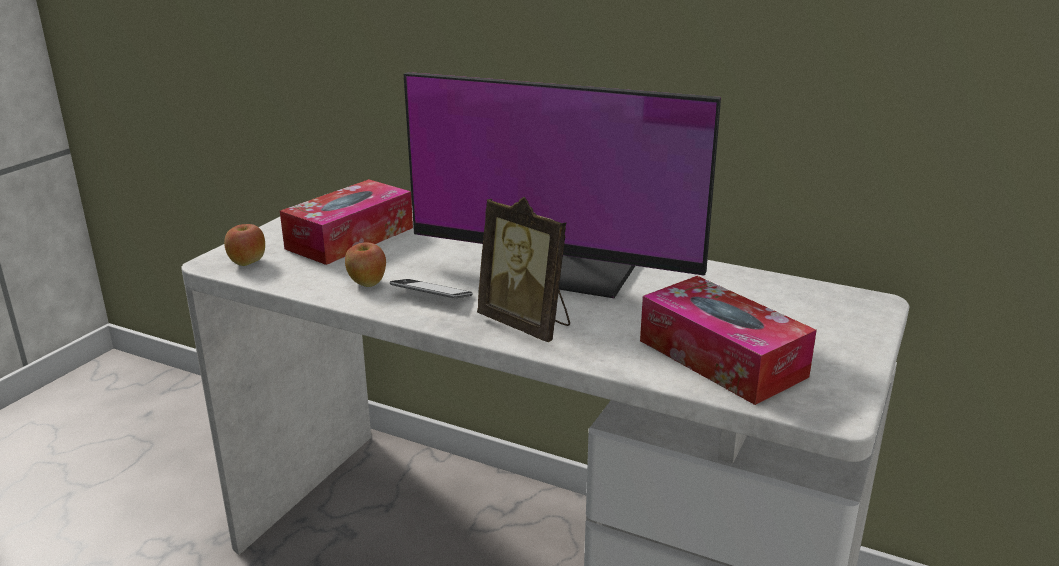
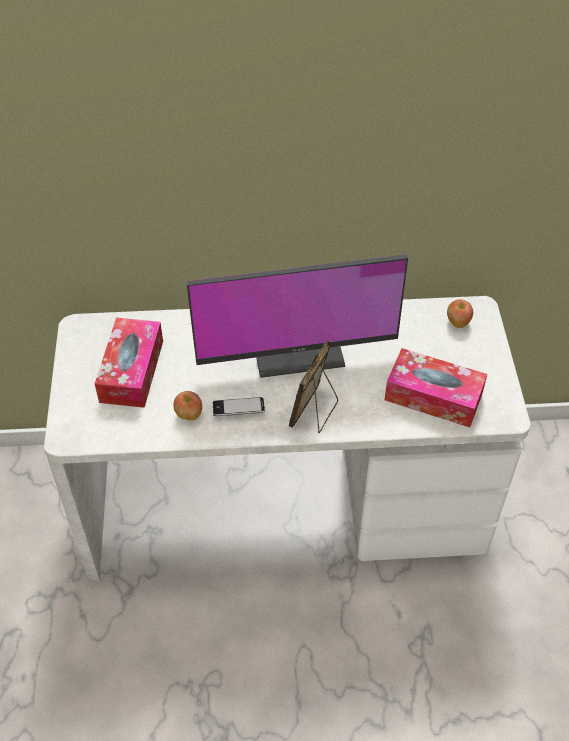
camera: 30 degrees left, 25 degrees up
(247, 262) = (89, 428): apple -> apple (457, 322)
(527, 324) = (315, 412): picture frame -> picture frame turned 105 degrees clockwise

